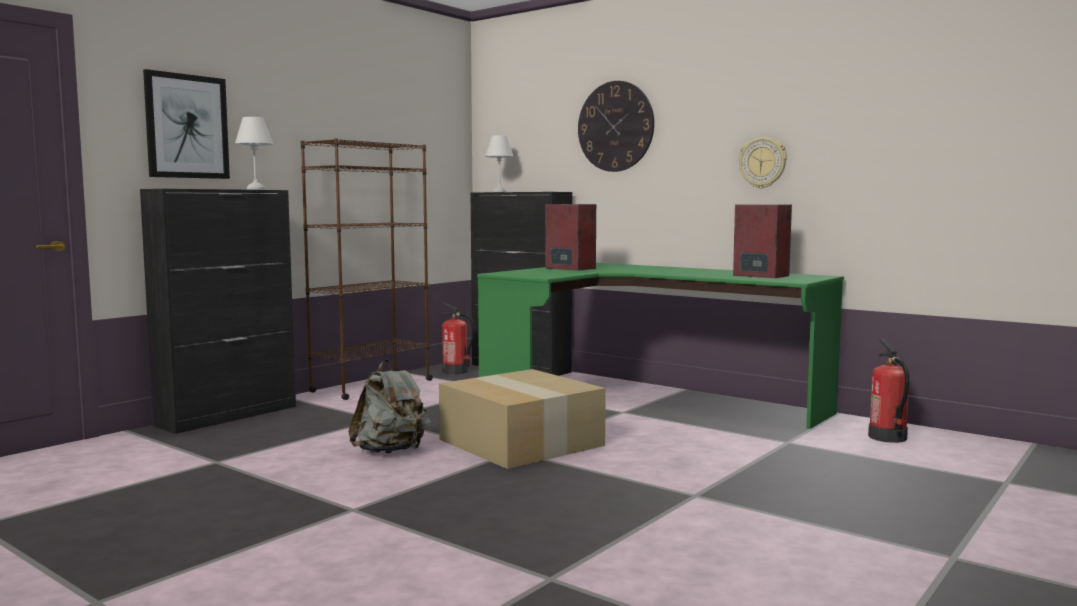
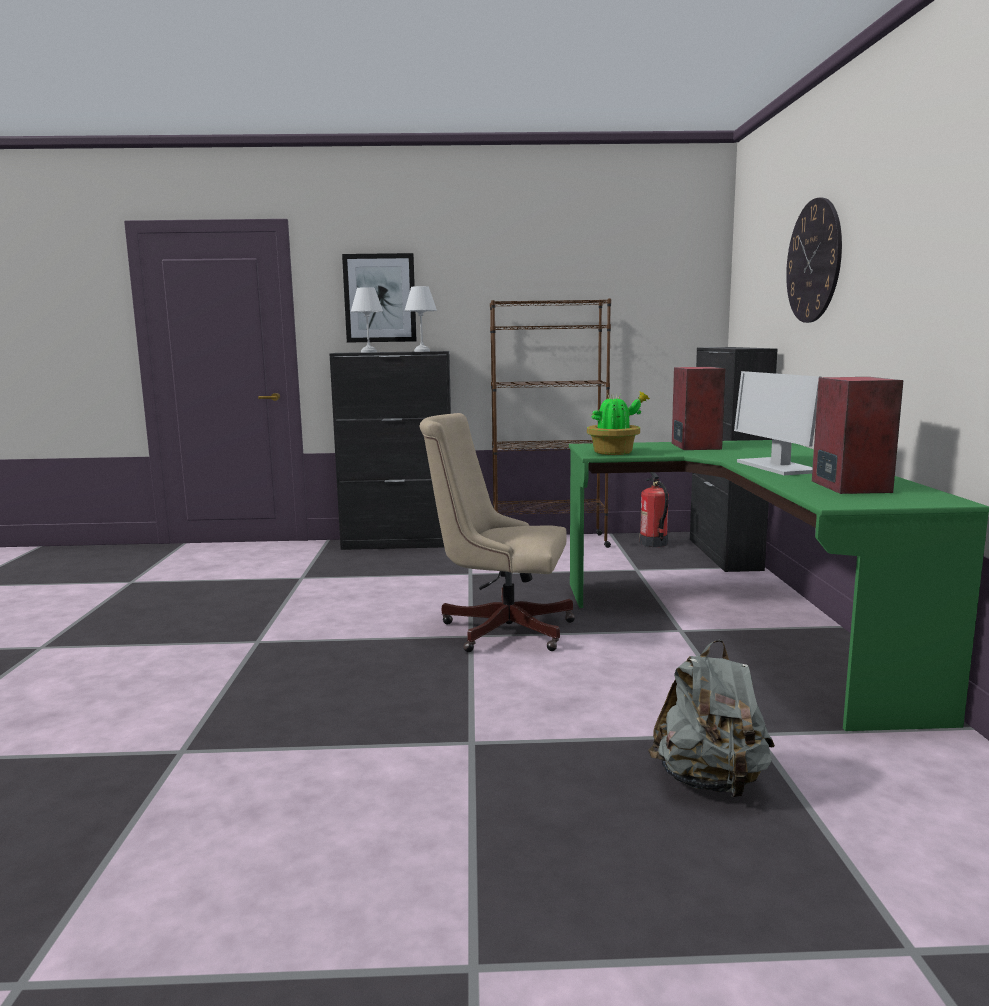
camera: 50 degrees right, 5 degrees up
(391, 451) = (400, 604): grey backpack -> grey backpack (710, 782)
(500, 192) = (722, 347): white table lamp -> white table lamp (369, 352)
(518, 442) = (499, 629): cardboard box -> beige office chair
(549, 275) = (615, 453): none -> potted plant
(679, 272) = (776, 467): none -> monitor
(762, 163) = (928, 309): wall clock -> none
(887, 437) = (931, 791): fire extinguisher -> none

